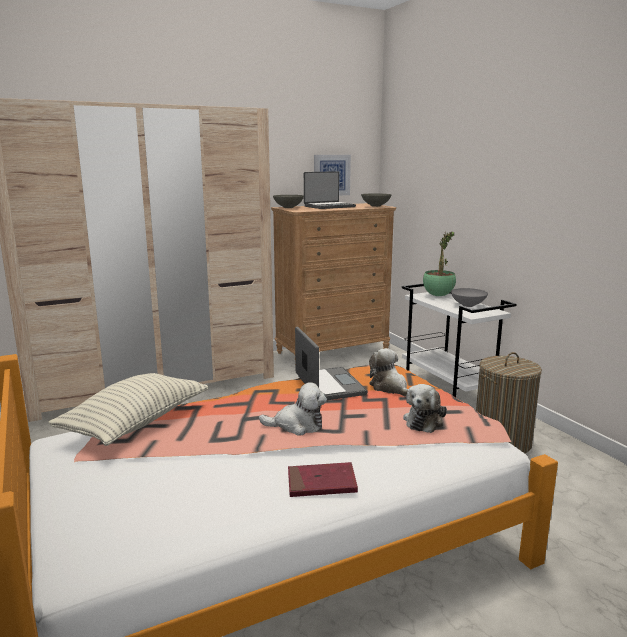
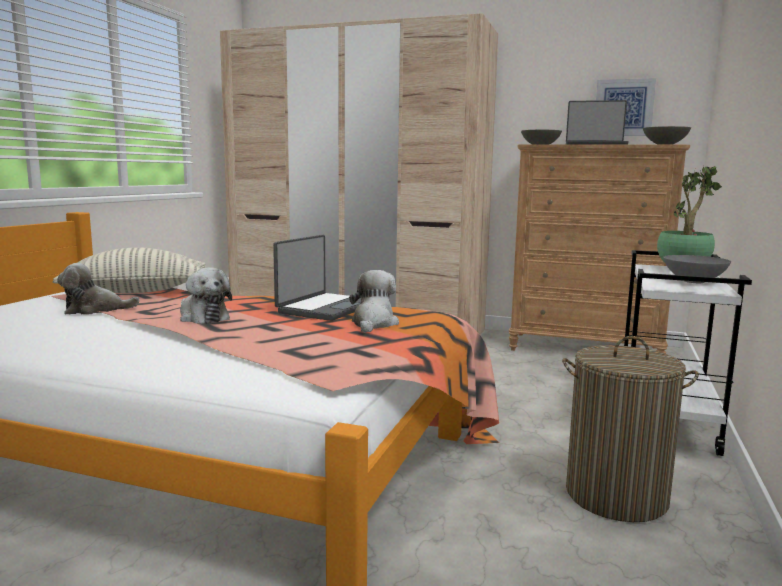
camera: 45 degrees right, 5 degrees down
(321, 483) = (101, 351): red book -> none
(424, 421) = (309, 348): plush toy -> plush toy (95, 310)

